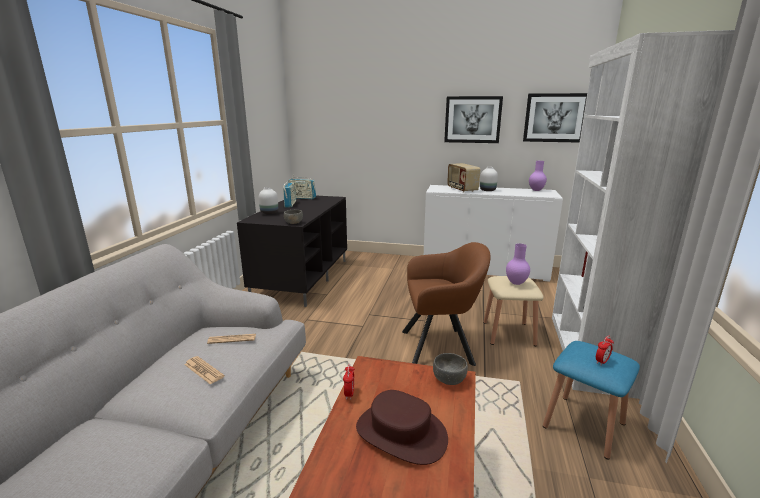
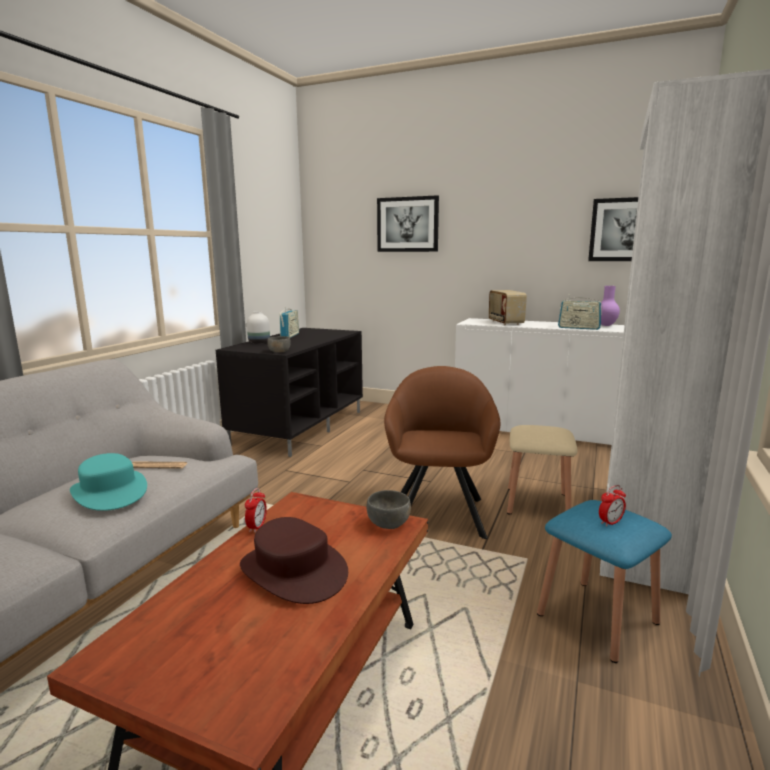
camera: 10 degrees right, 5 degrees down
(204, 370) = (109, 492): newspaper -> turquoise hat
(302, 198) = (308, 330): radio -> radio (579, 328)
(441, 347) = (440, 511): brown armchair -> brown armchair turned 90 degrees counterclockwise
(472, 119) = (522, 234): picture -> picture (407, 224)
(487, 190) = (539, 324): white vase -> none
(516, 283) = (542, 433): purple vase -> none

